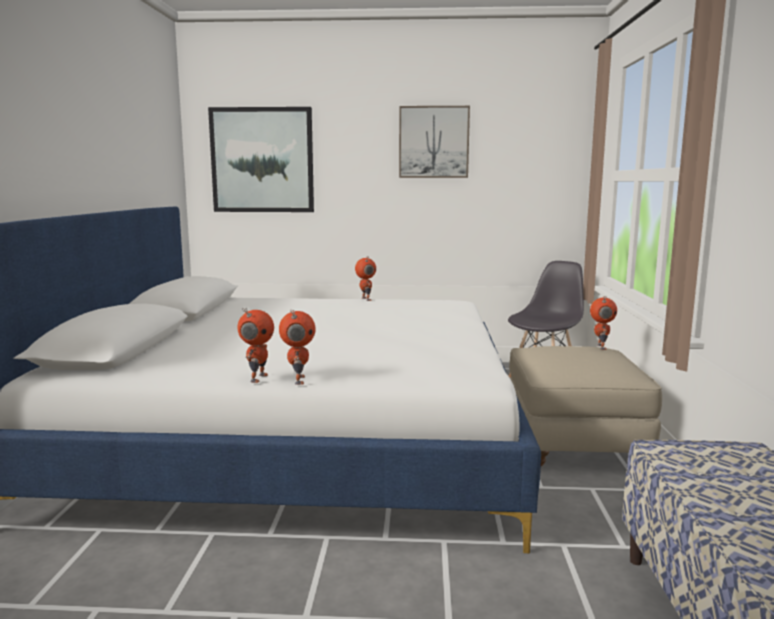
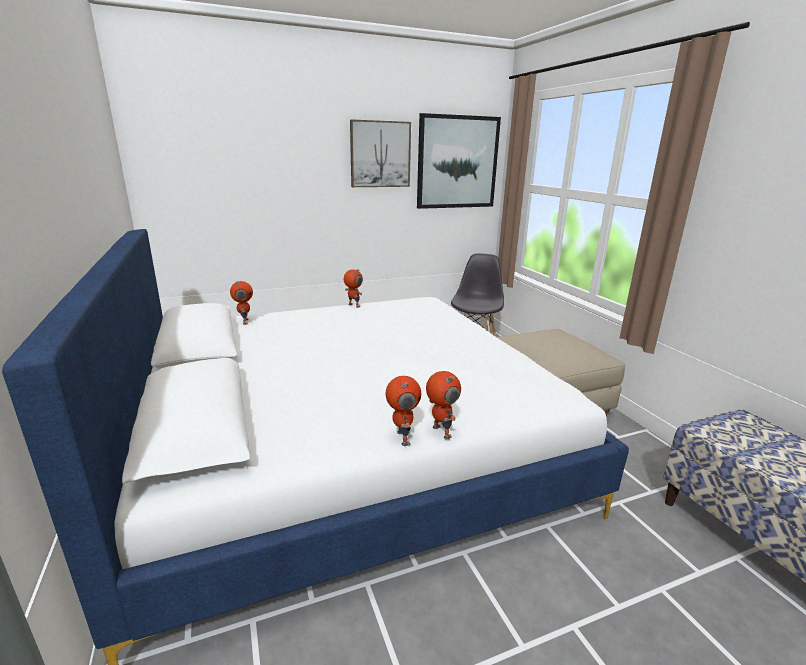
camera: 25 degrees left, 10 degrees up
(262, 160) = (216, 170): picture -> picture (457, 162)
(600, 347) = (558, 331): toy robot -> toy robot (244, 321)

